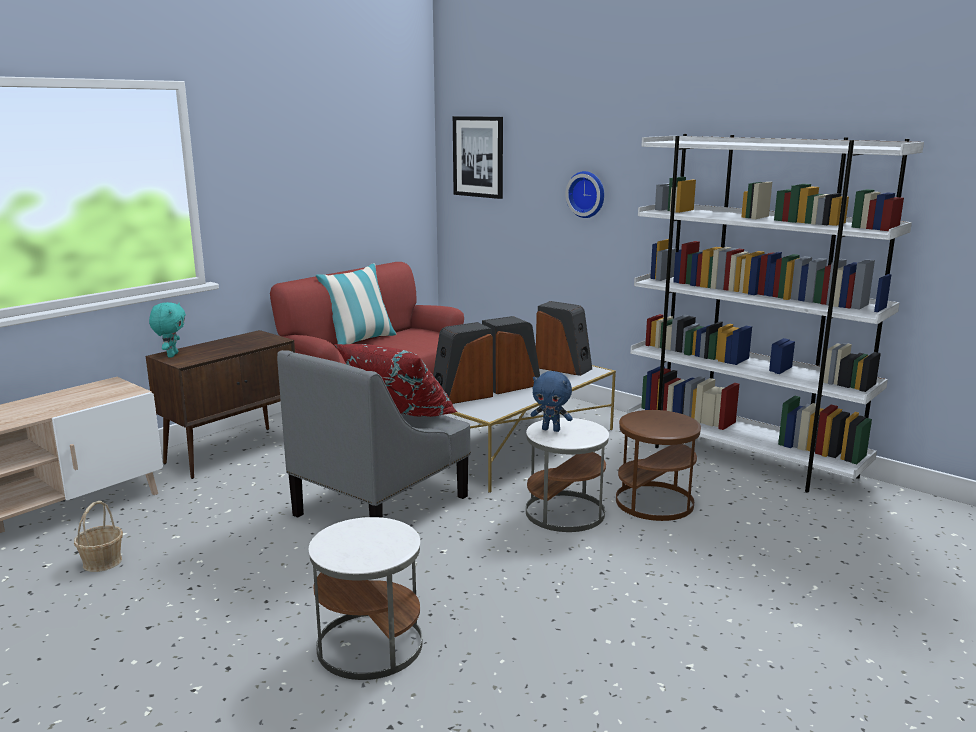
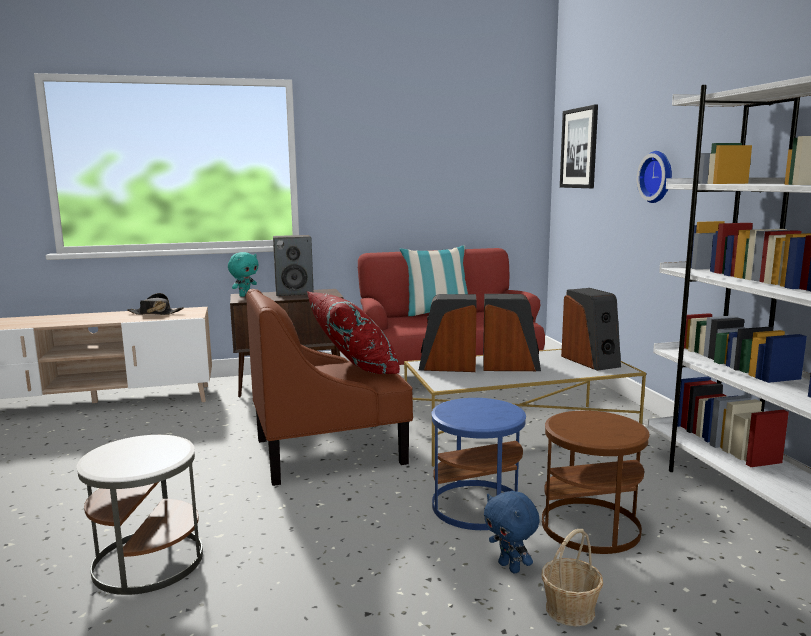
camera: 35 degrees right, 5 degrees down
(69, 397) = (155, 313): none -> black hat
(103, 562) = (108, 437): basket -> basket (570, 610)
(225, 343) = (294, 293): none -> speaker
(382, 505) = (330, 451): grey armchair -> brown armchair
(551, 429) = (464, 407): blue plush toy -> blue plush toy (510, 567)
(565, 512) = (477, 506): white side table -> blue side table

